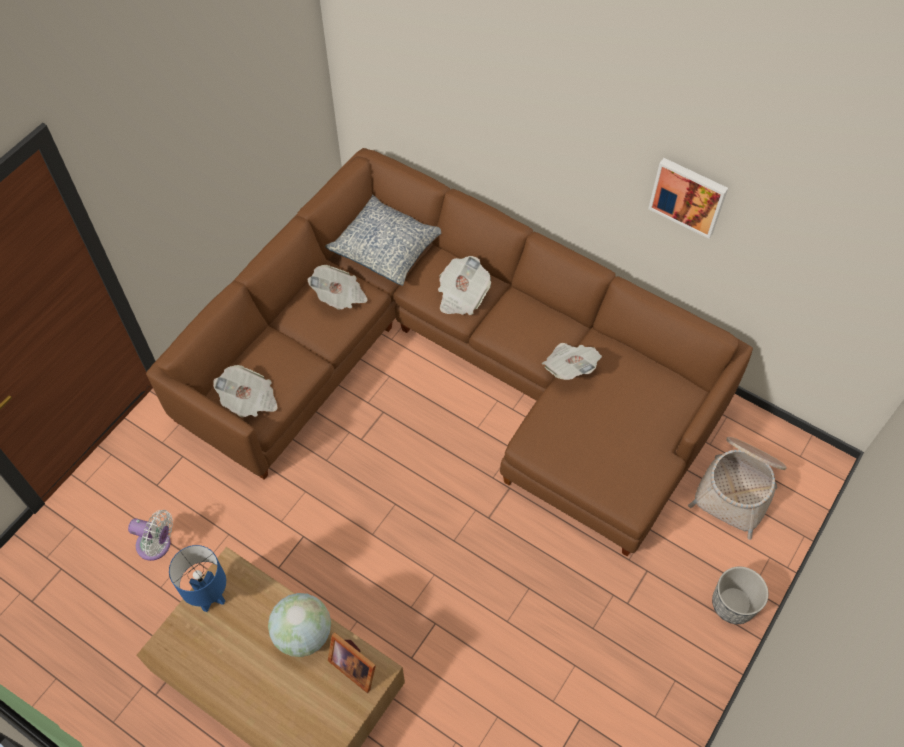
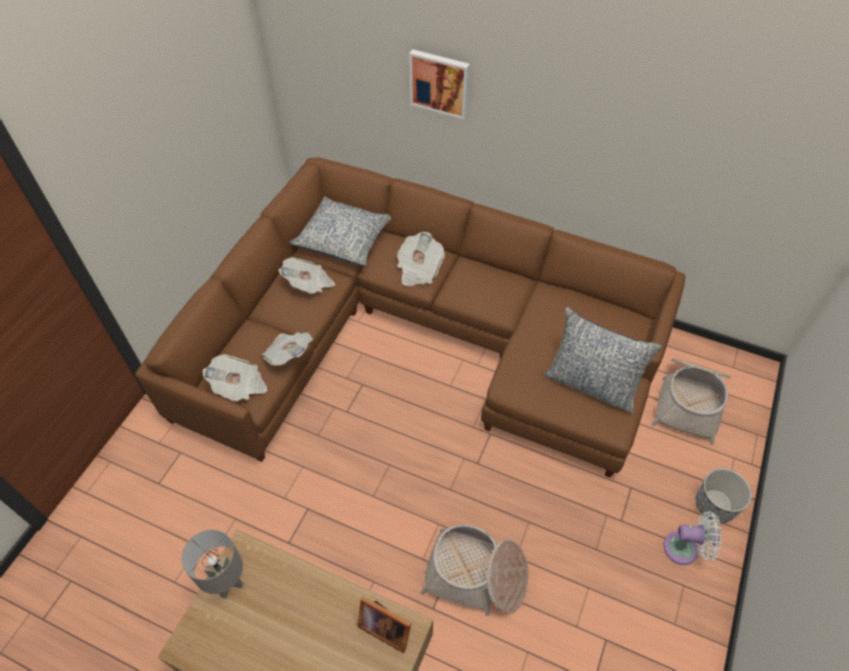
camera: 10 degrees left, 5 degrees down
(157, 545) = (166, 541): white fan -> white fan (685, 549)
(211, 599) = (229, 584): blue table lamp -> grey table lamp
(303, 634) = (328, 603): globe -> none
(461, 633) = (476, 575): none -> basket
(569, 367) = (528, 315): newspaper -> newspaper (289, 354)
(619, 455) = (591, 384): none -> pillow
(688, 196) = (622, 136): picture -> picture (440, 83)

